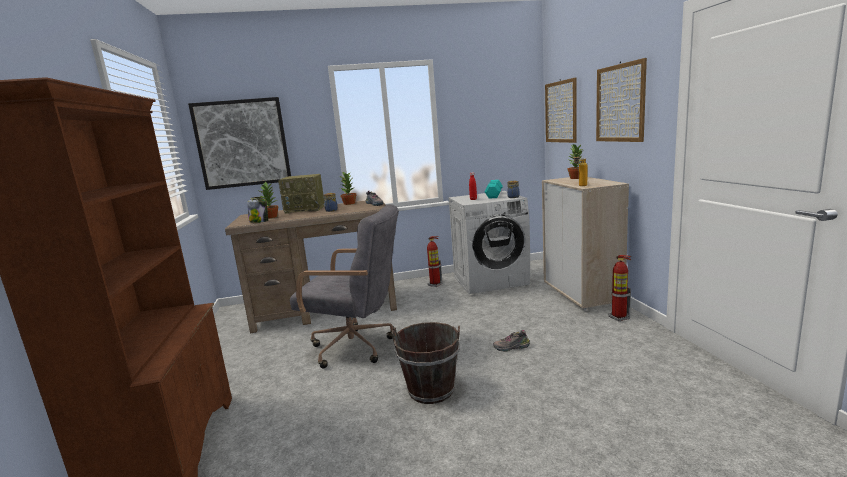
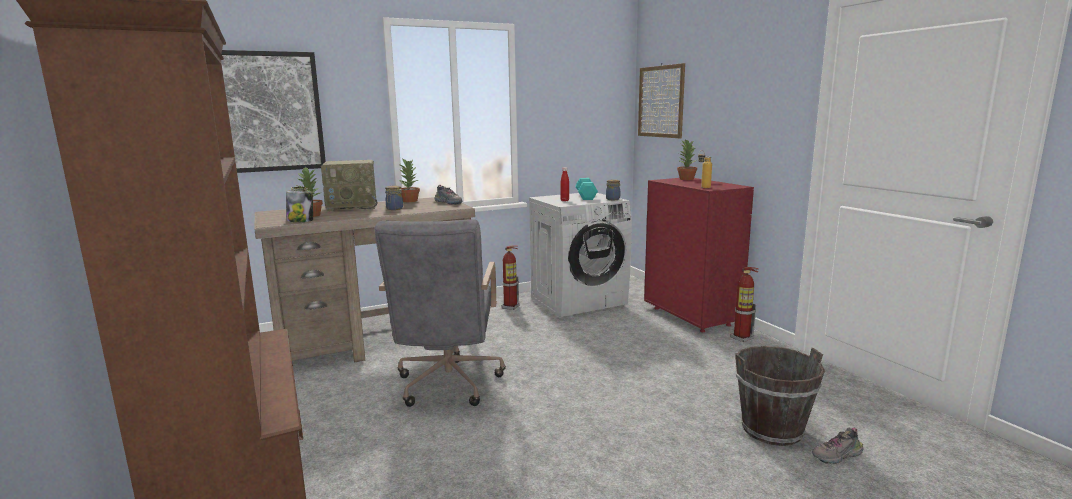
camera: 15 degrees left, 0 degrees up
(357, 348) = (448, 387): grey office chair -> grey office chair turned 90 degrees clockwise
(431, 390) = (569, 430): brown bucket -> brown bucket (772, 430)
(511, 348) = (640, 376): shoe -> shoe (837, 456)
(582, 297) = (692, 317): beige cabinet -> red cabinet
(620, 102) = (744, 95): picture -> none

